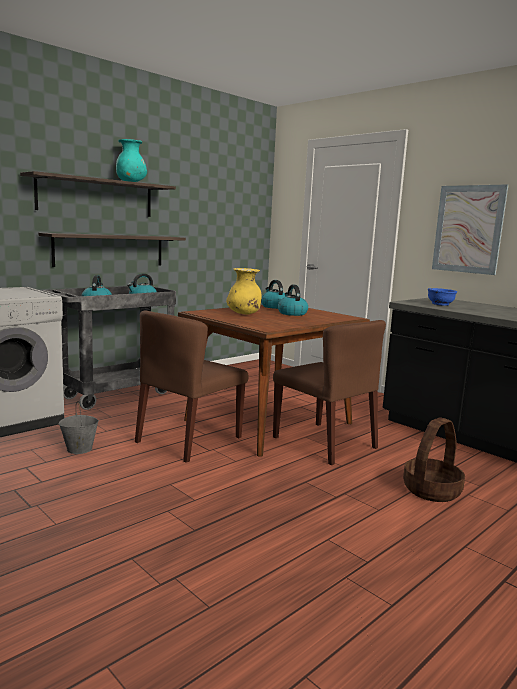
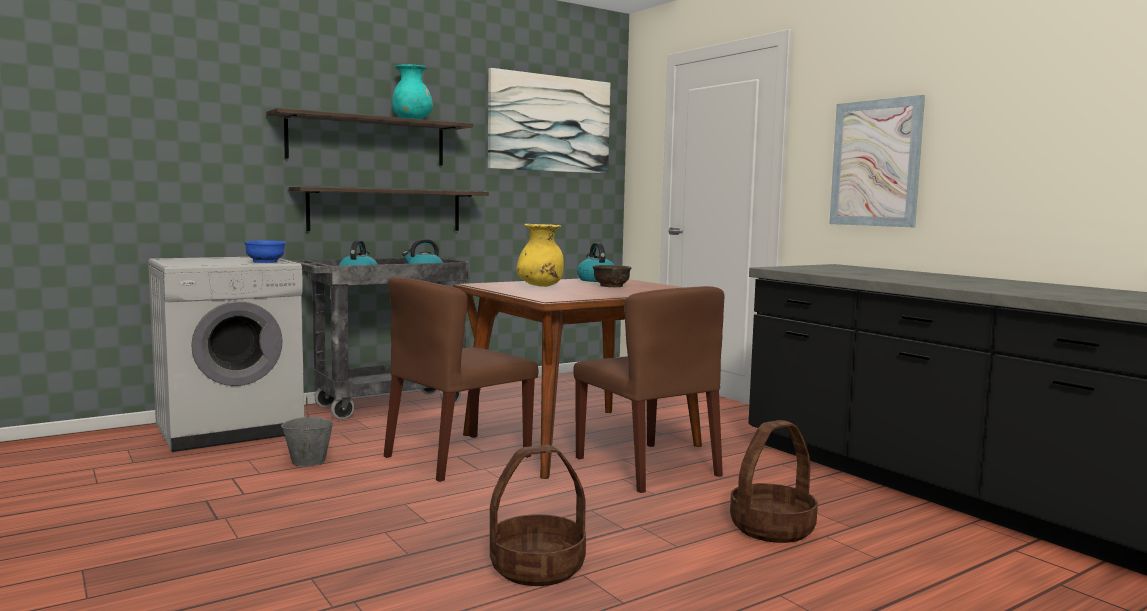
camera: 10 degrees right, 5 degrees down
(223, 186) = (549, 124): none -> picture
(292, 313) = (611, 286): kettle -> brown bowl
(293, 536) = (537, 568): none -> basket
(440, 304) = (823, 270): blue bowl -> blue bowl (265, 262)

